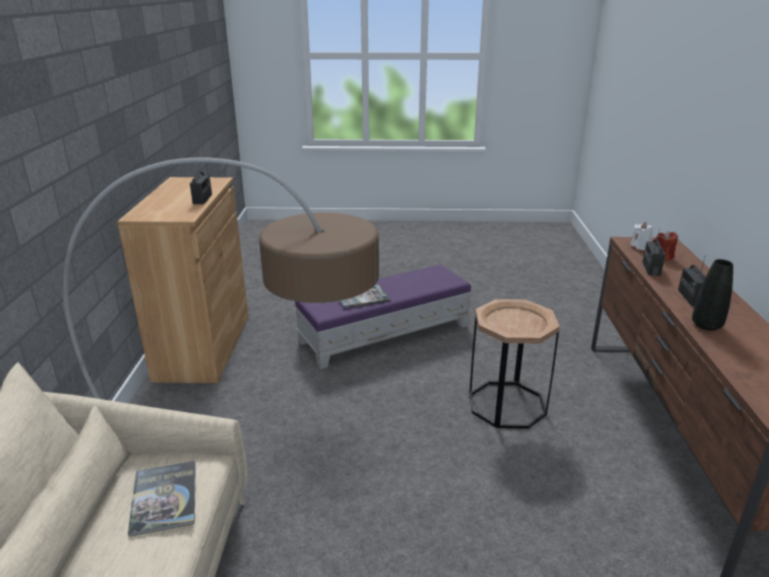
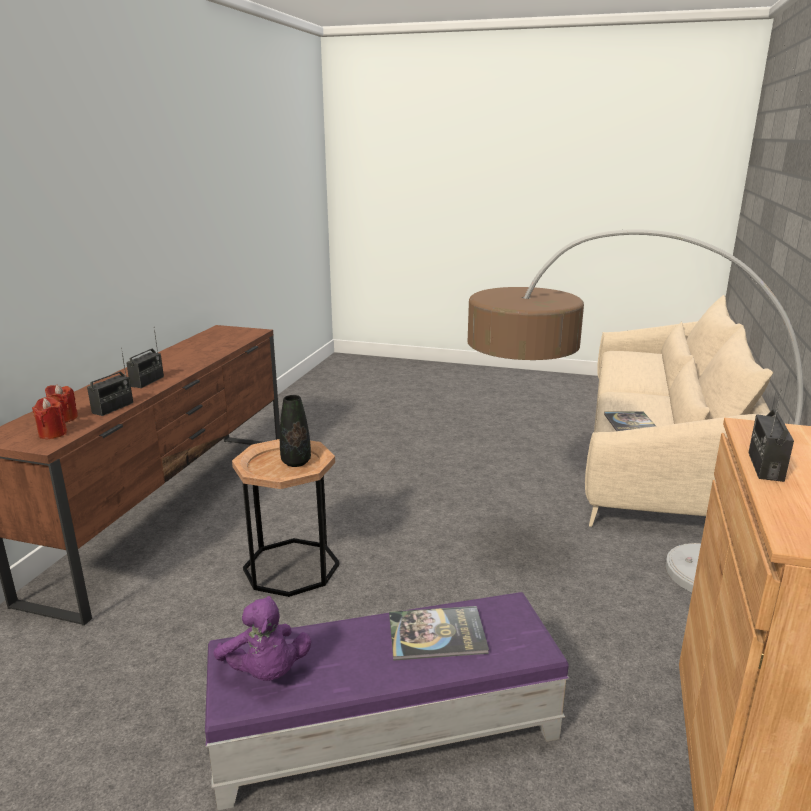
camera: 165 degrees left, 5 degrees down
(432, 276) = (265, 672): none -> purple plush toy
(640, 247) = (53, 434): white candle -> red candle
(706, 325) = (186, 365): black vase -> black vase (296, 462)

